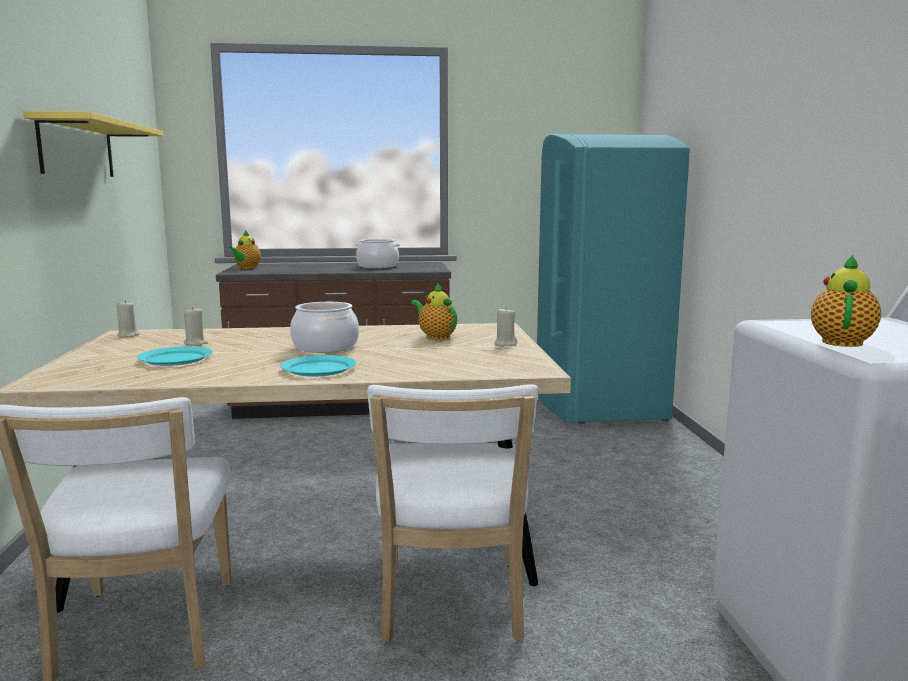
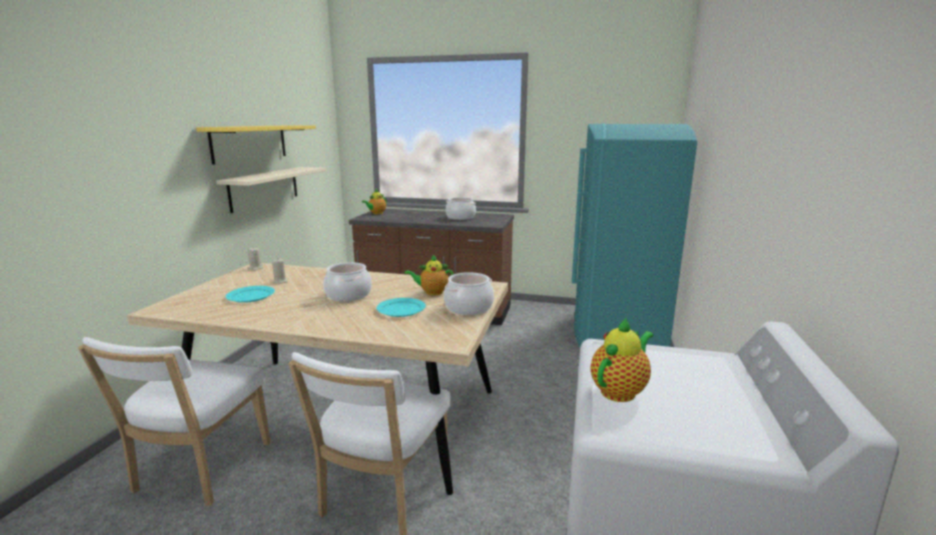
camera: 20 degrees right, 5 degrees up
(94, 223) = (264, 188): none -> beige shelf
(318, 369) = (315, 319): turquoise plate -> turquoise plate (401, 309)
(436, 336) = (432, 292): teapot -> teapot turned 75 degrees counterclockwise
(505, 344) = (468, 307): beige candle -> cooking pot

